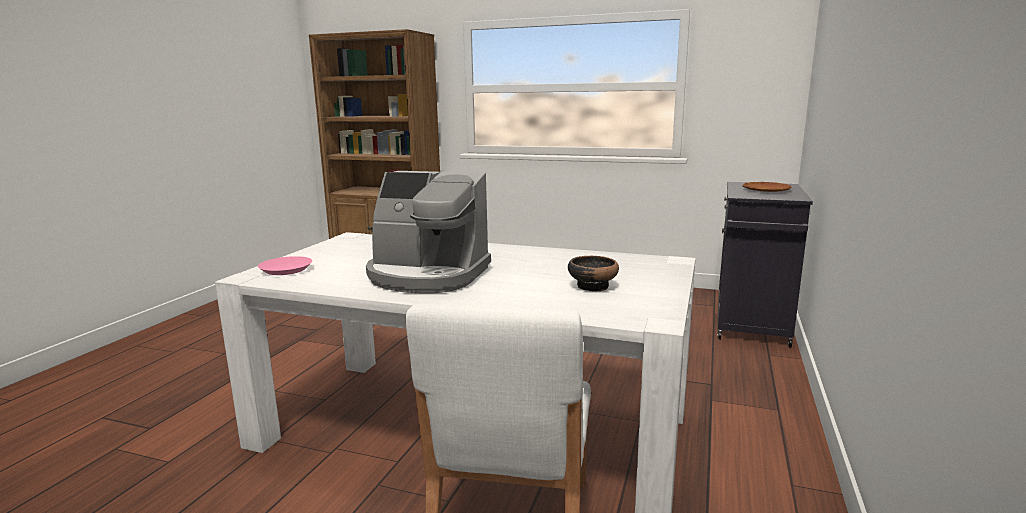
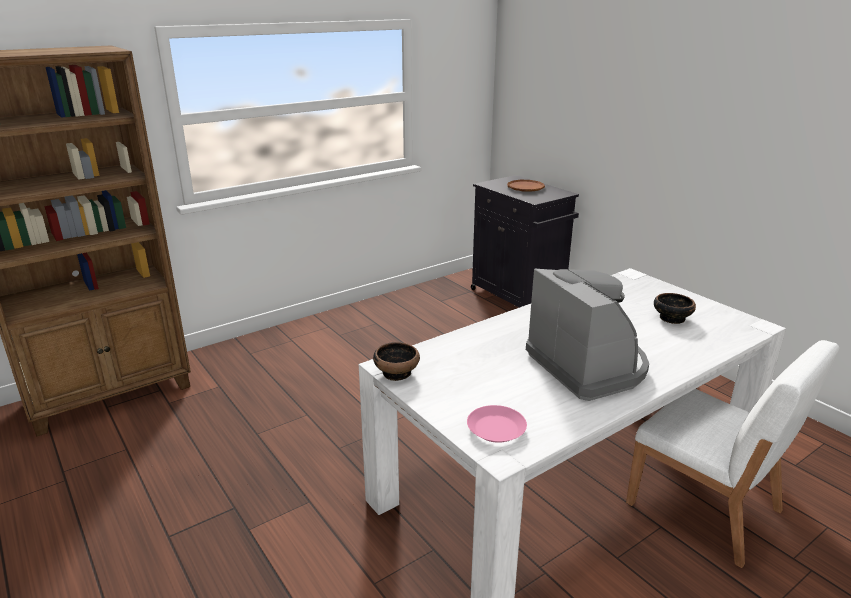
camera: 55 degrees left, 10 degrees up
(343, 239) = (397, 372): none -> bowl
(427, 275) = (588, 365): coffee machine -> coffee machine turned 75 degrees counterclockwise

